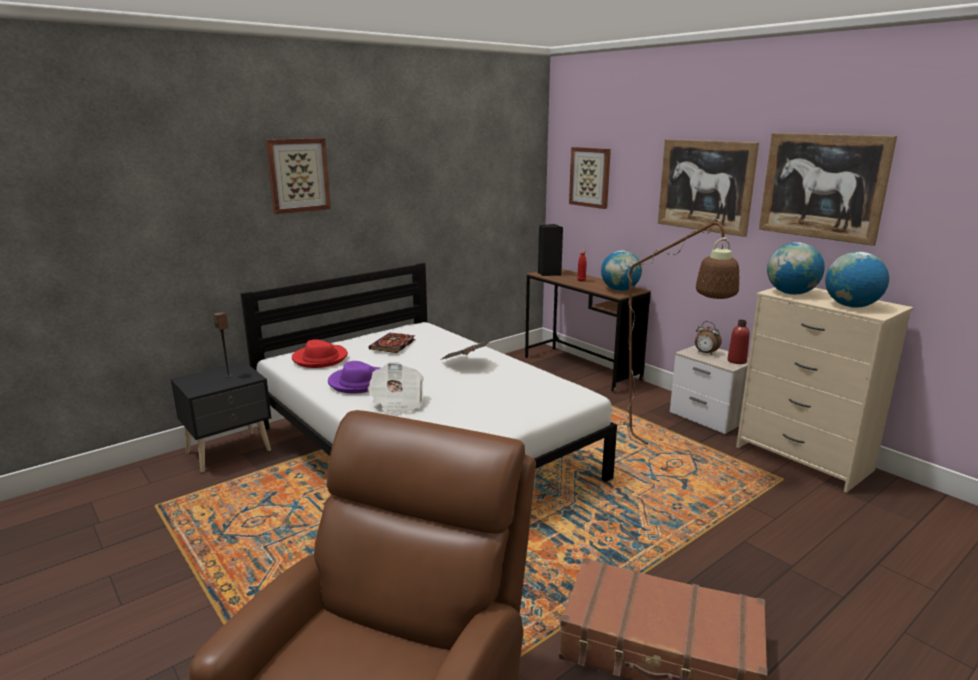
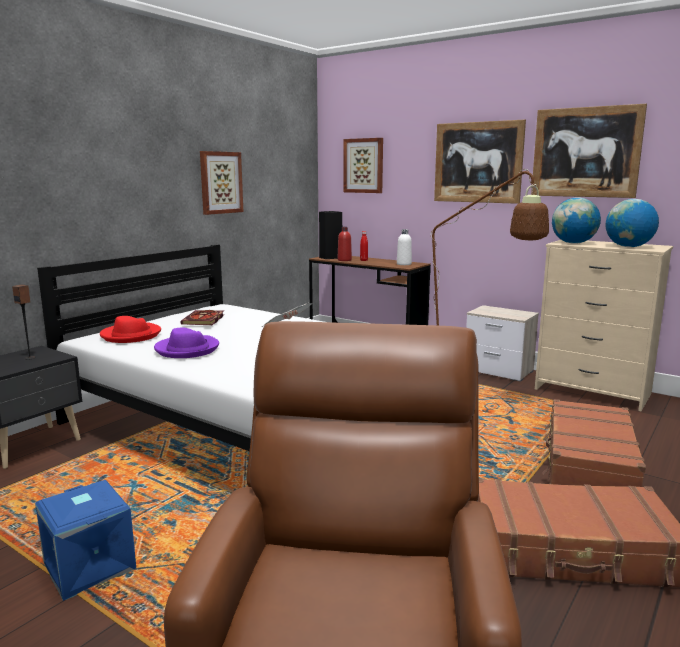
camera: 15 degrees left, 5 degrees down
(229, 581) = (87, 567): none -> blue storage box
(298, 175) = (95, 145): picture -> picture (220, 182)
(397, 404) = (241, 362): newspaper -> none
(620, 290) = (404, 264): globe -> white bottle
(705, 353) = (492, 311): alarm clock -> none
(736, 361) = (522, 314): red bottle -> red bottle (344, 260)
(742, 550) = (588, 463): none -> brown suitcase

